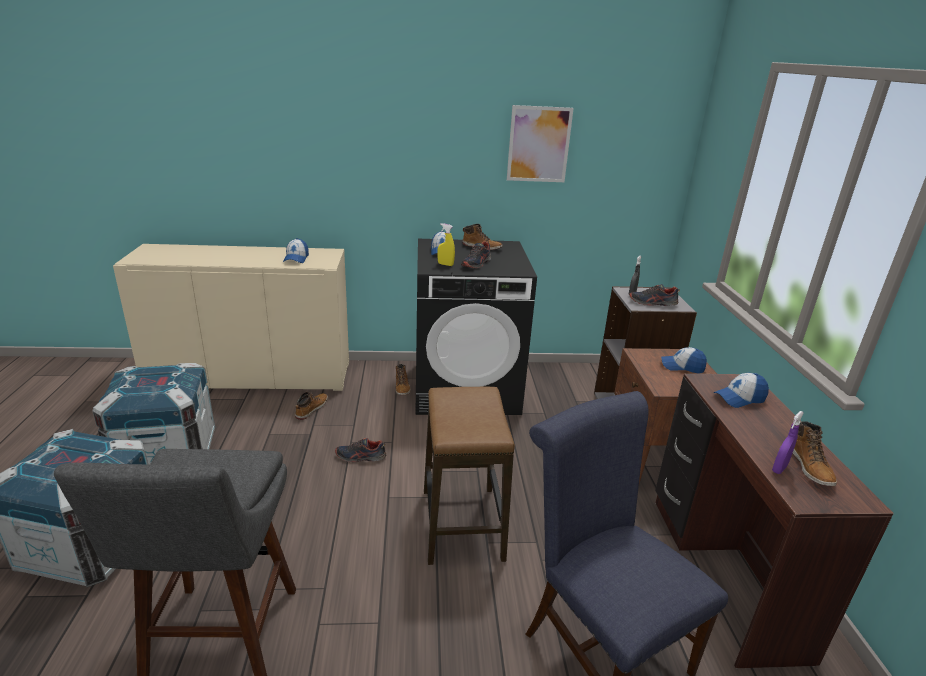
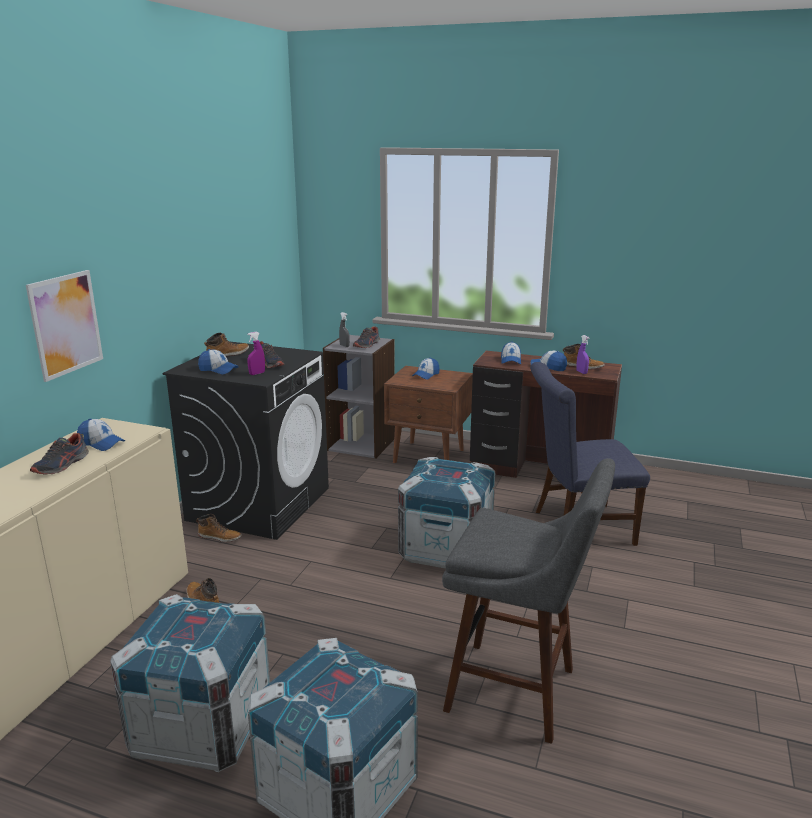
camera: 65 degrees left, 5 degrees down
(360, 457) = (320, 583): shoe -> shoe (61, 465)
(445, 264) = (257, 373): yellow spray bottle -> purple spray bottle
(462, 524) = (446, 549): stool -> crate
(539, 144) = (221, 242): picture -> picture (66, 324)
(756, 433) = (548, 367): none -> cap

